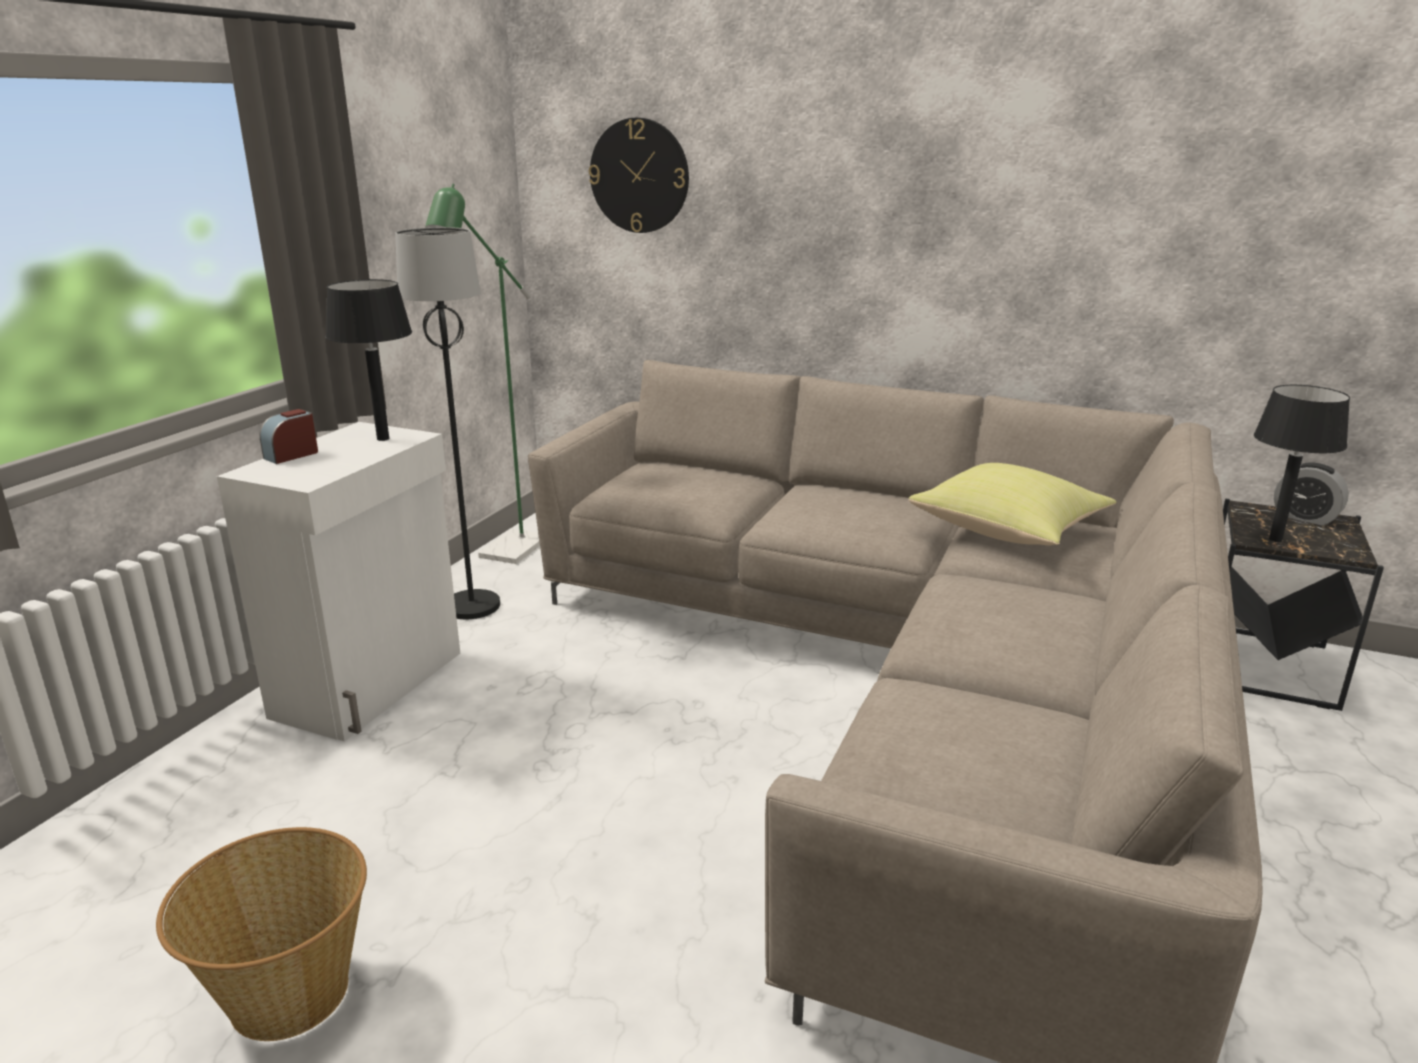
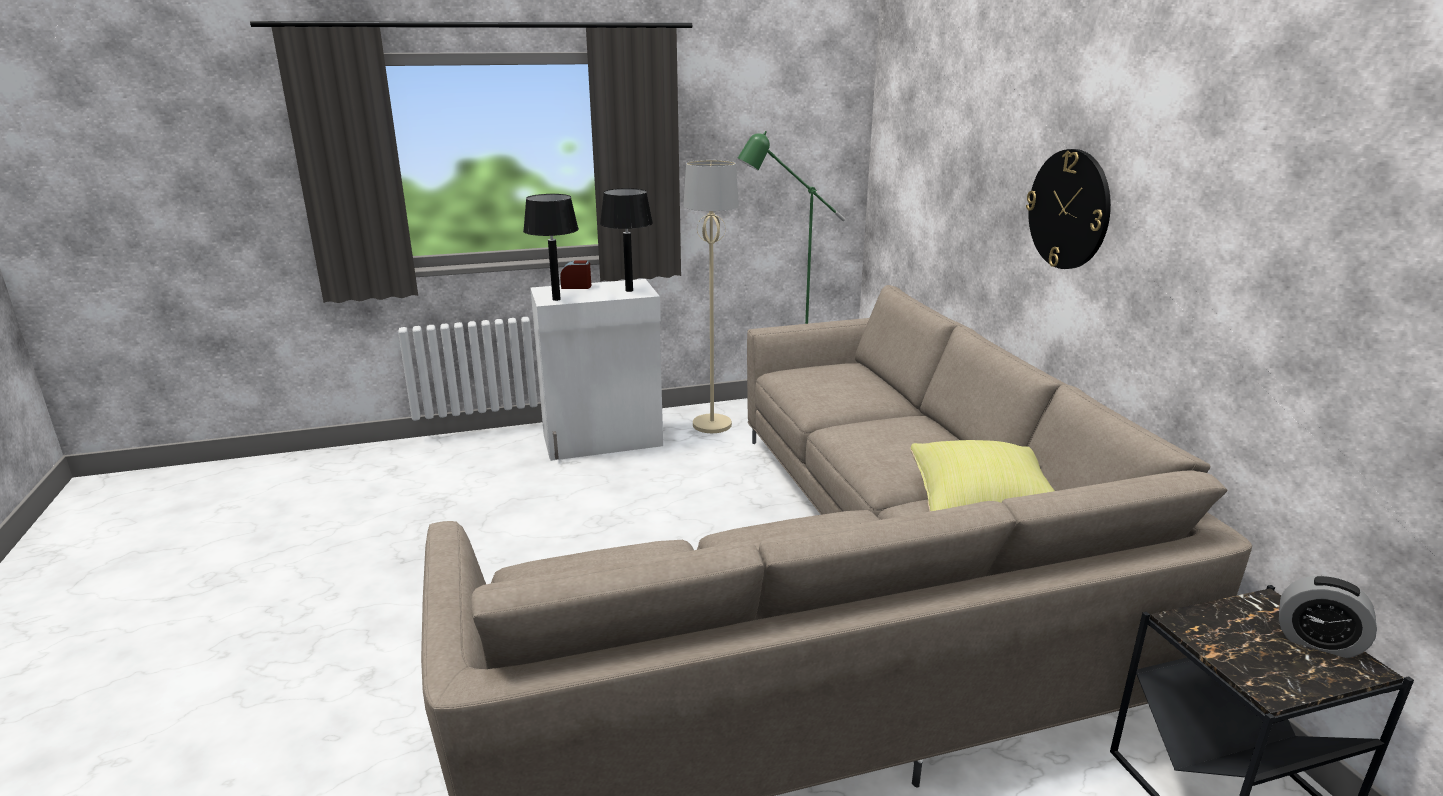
camera: 50 degrees right, 0 degrees up
(287, 993) = (376, 542): basket -> none
(471, 606) = (712, 424): black floor lamp -> beige floor lamp
(639, 176) = (922, 135): wall clock -> wall clock (1069, 209)
(1275, 539) = (1209, 634): black table lamp -> black table lamp (556, 299)
(1305, 517) = (1317, 642): alarm clock -> alarm clock turned 60 degrees counterclockwise

